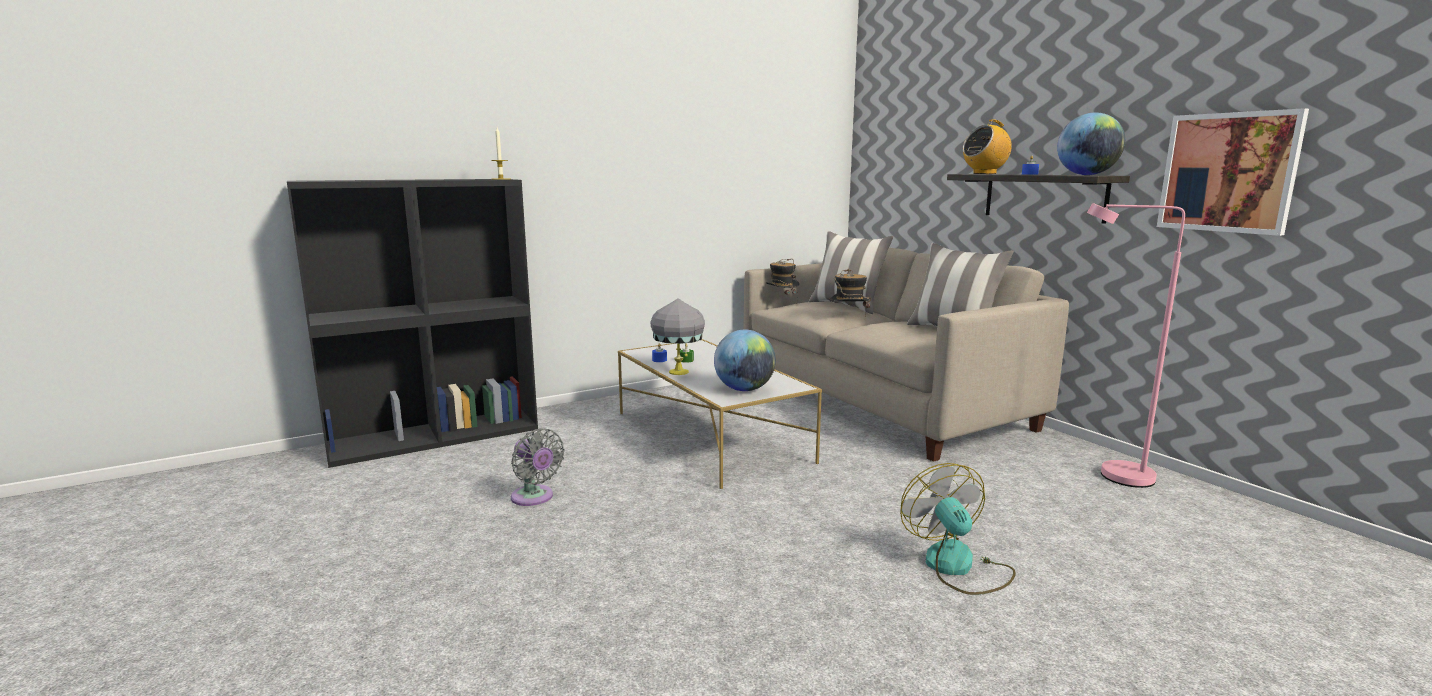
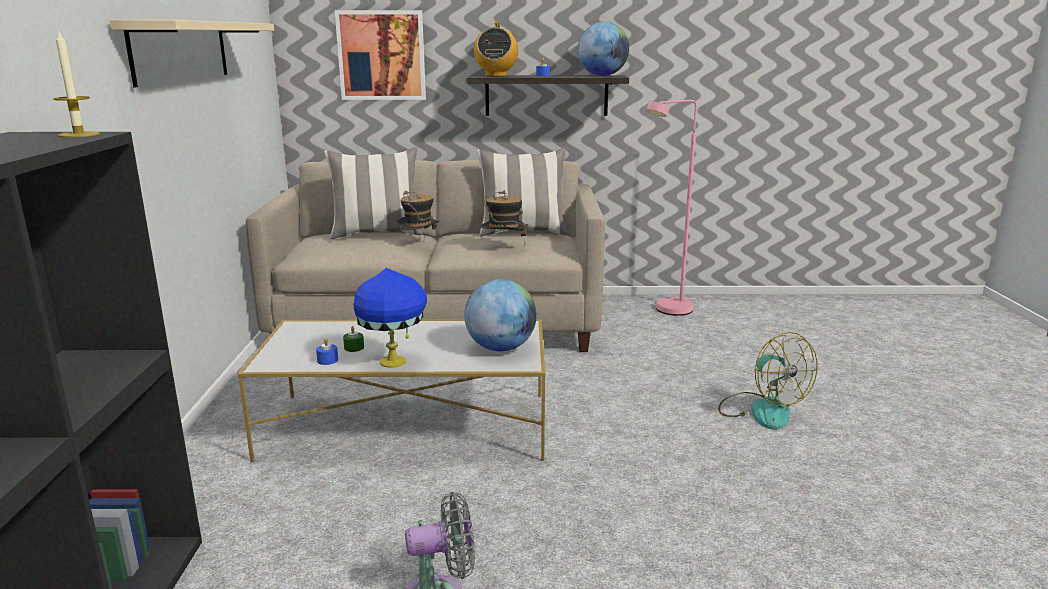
camera: 60 degrees left, 5 degrees up
(678, 372) = (394, 362): grey table lamp -> blue table lamp
(697, 147) = (181, 51): none -> beige shelf
(781, 302) = (292, 247): hat -> hat (504, 247)
(958, 567) = (761, 410): fan -> fan turned 135 degrees counterclockwise
(1228, 172) = (695, 72): picture -> picture (381, 55)

